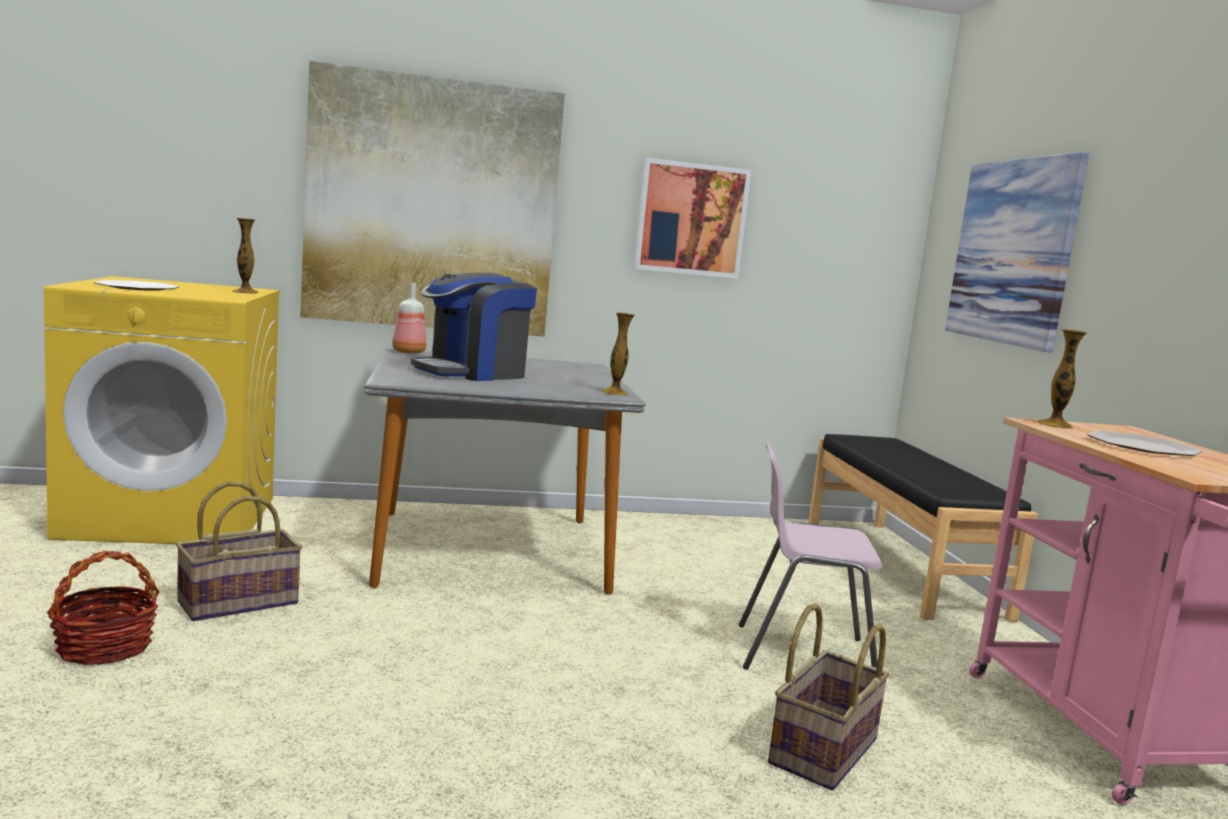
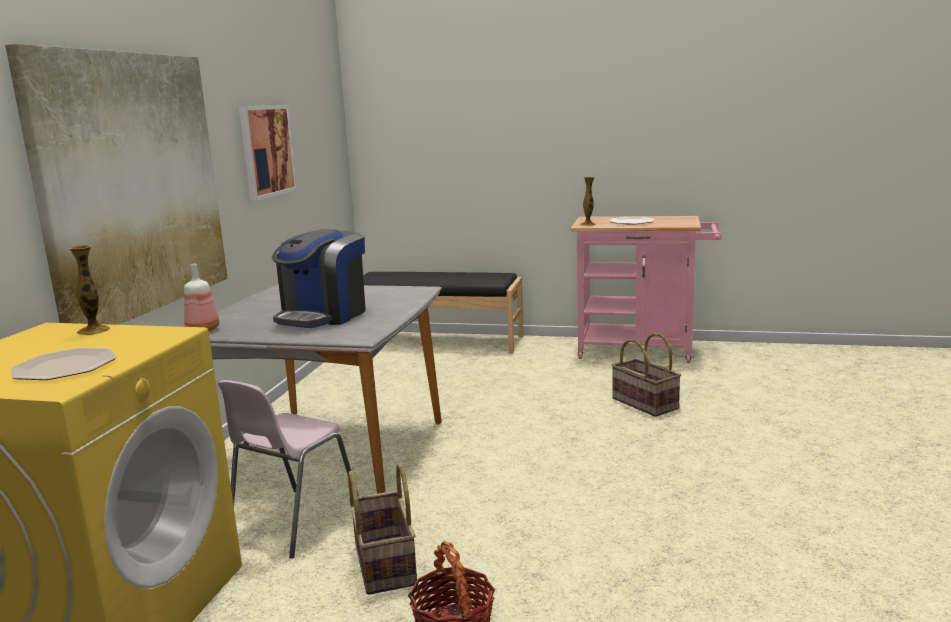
camera: 65 degrees left, 5 degrees up
(473, 373) = (323, 316): coffee machine -> coffee machine turned 45 degrees clockwise
(614, 393) = (411, 289): vase -> none
(802, 654) = (544, 388): pink chair -> pink chair (293, 523)
(1013, 251) = (450, 138): picture -> none

